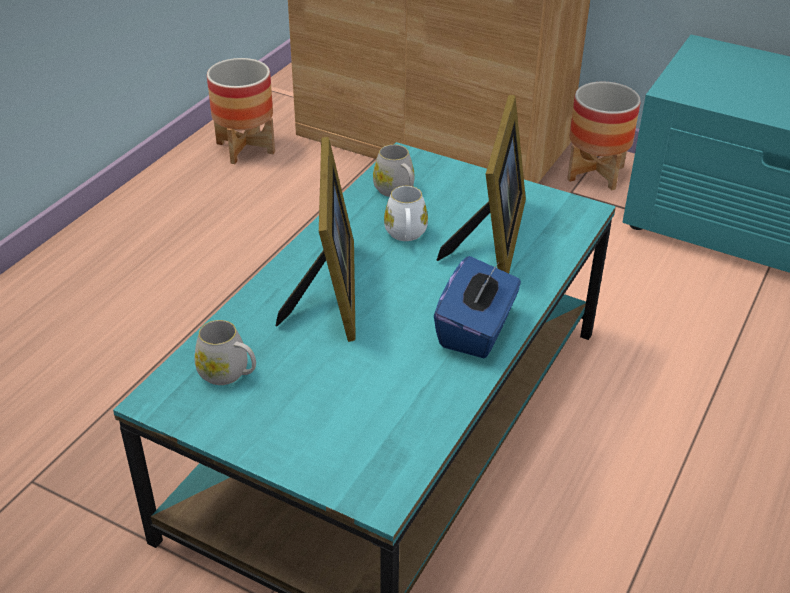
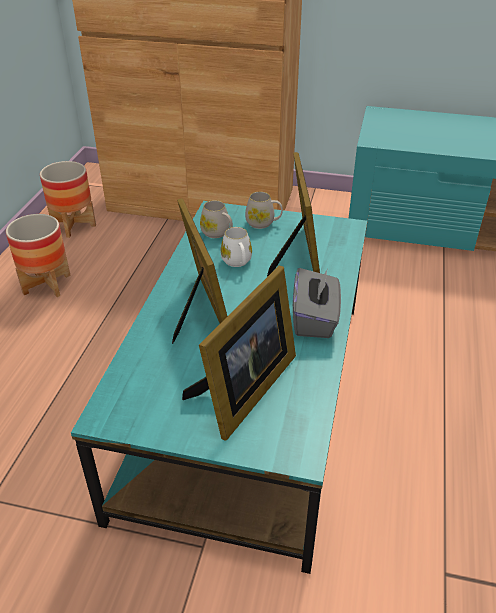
camera: 15 degrees left, 0 degrees up
(228, 374) = (150, 386): white mug -> white mug (263, 223)
(341, 403) = (243, 391): none -> picture frame
(476, 330) = (315, 319): blue tissue box -> grey tissue box
(595, 173) = (315, 206): planter -> planter (47, 284)

